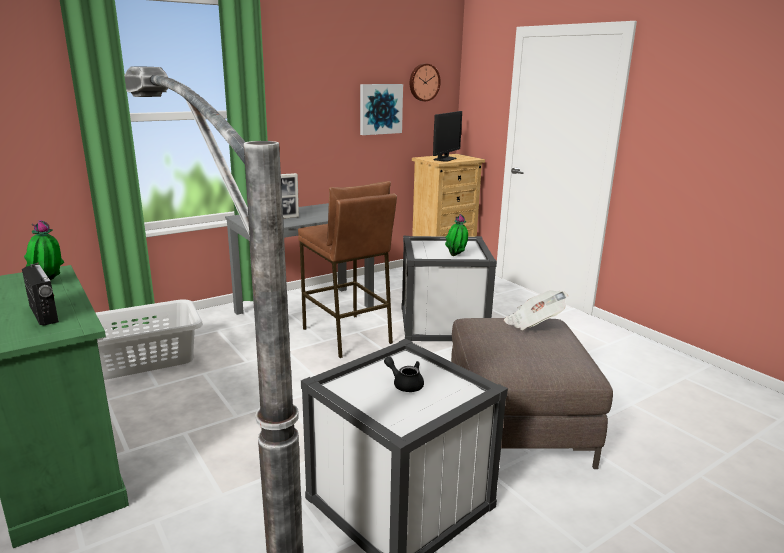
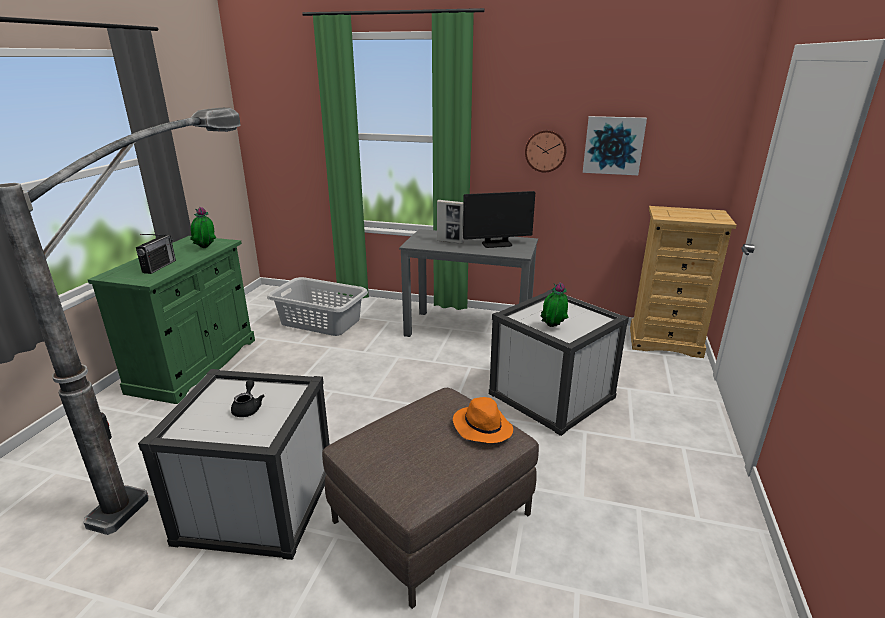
camera: 50 degrees right, 5 degrees up
(347, 336) = (456, 366): brown stool -> none
(423, 82) = (683, 116): wall clock -> wall clock (545, 151)
(444, 159) = (680, 215): monitor -> monitor (496, 244)
(533, 324) = (482, 427): newspaper -> orange hat

